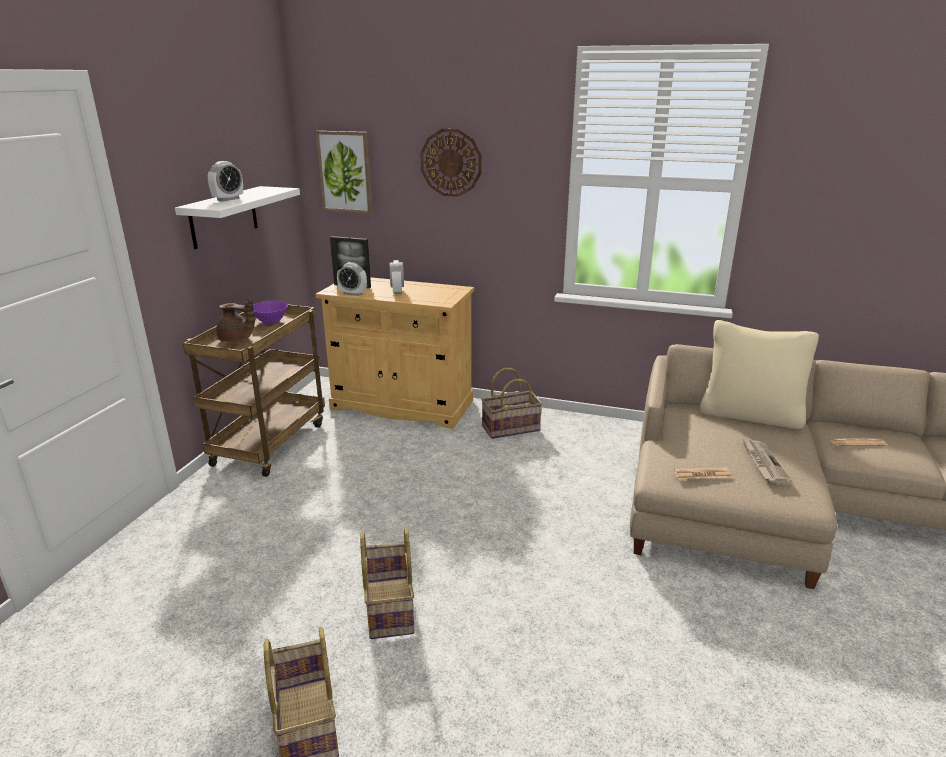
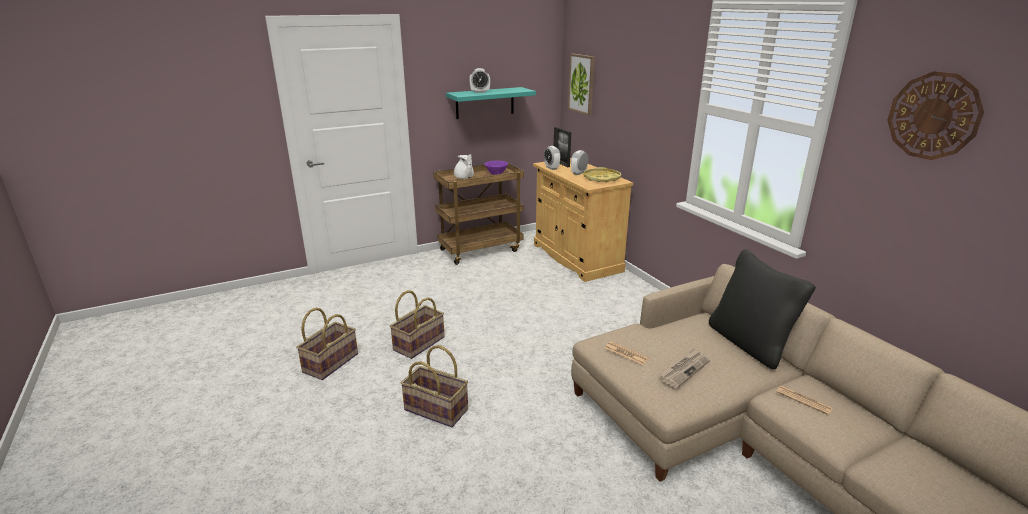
camera: 45 degrees right, 0 degrees up
(224, 217) = (485, 103): white shelf -> turquoise shelf
(236, 340) = (464, 178): brown teapot -> white teapot
(436, 291) = (601, 179): none -> yellow tray
(451, 163) = (633, 84): wall clock -> wall clock (933, 116)
(510, 428) = (621, 296): basket -> basket (437, 409)
(750, 415) = (749, 343): beige pillow -> black pillow

